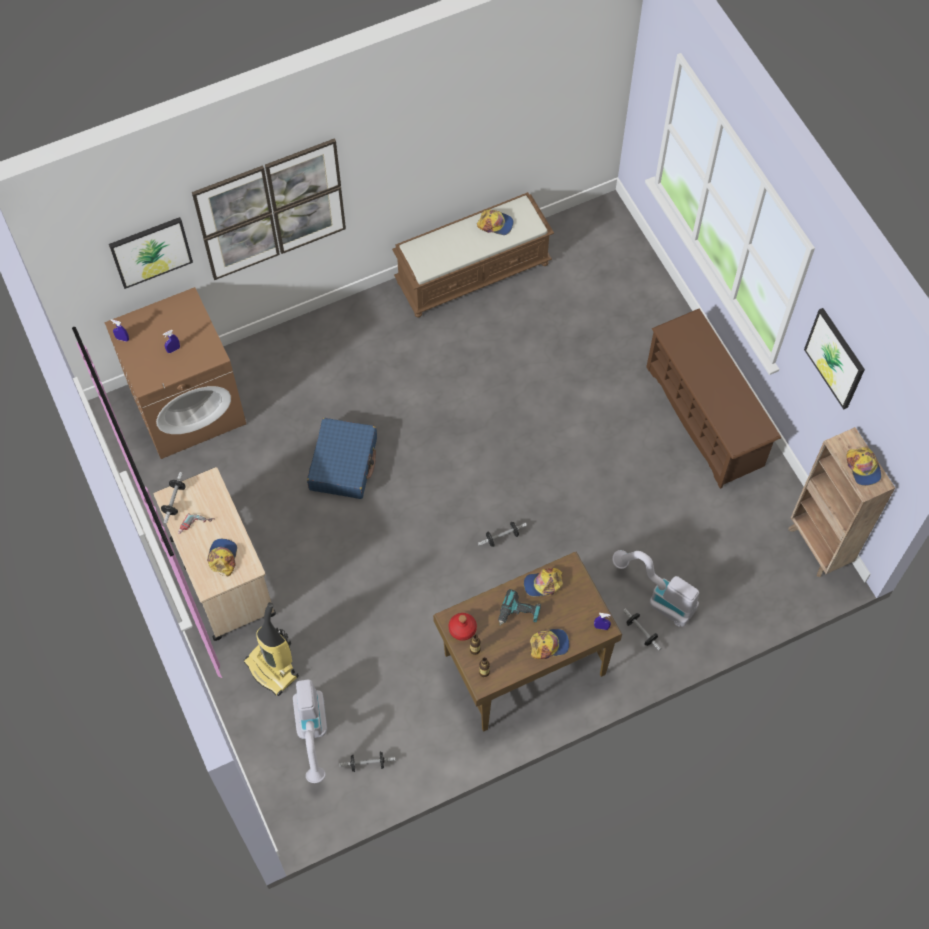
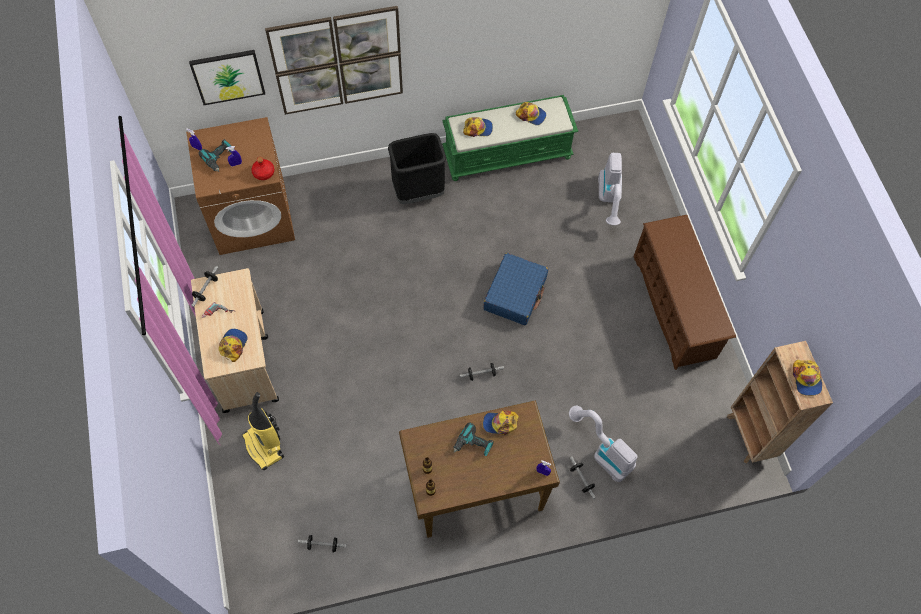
camera: 10 degrees right, 0 degrees up
(152, 346) = (219, 158): none -> power drill
(313, 734) = (283, 509): vacuum cleaner -> vacuum cleaner (609, 200)
(343, 464) = (365, 287): blue suitcase -> blue suitcase (515, 294)
(378, 338) = (418, 192): none -> black trash can
(462, 629) = (420, 448): red bottle -> red bottle (263, 173)
(473, 272) = (507, 153): brown bench -> green bench
(549, 645) = (493, 478): cap -> cap (478, 128)
(835, 358) = (800, 275): picture -> none

